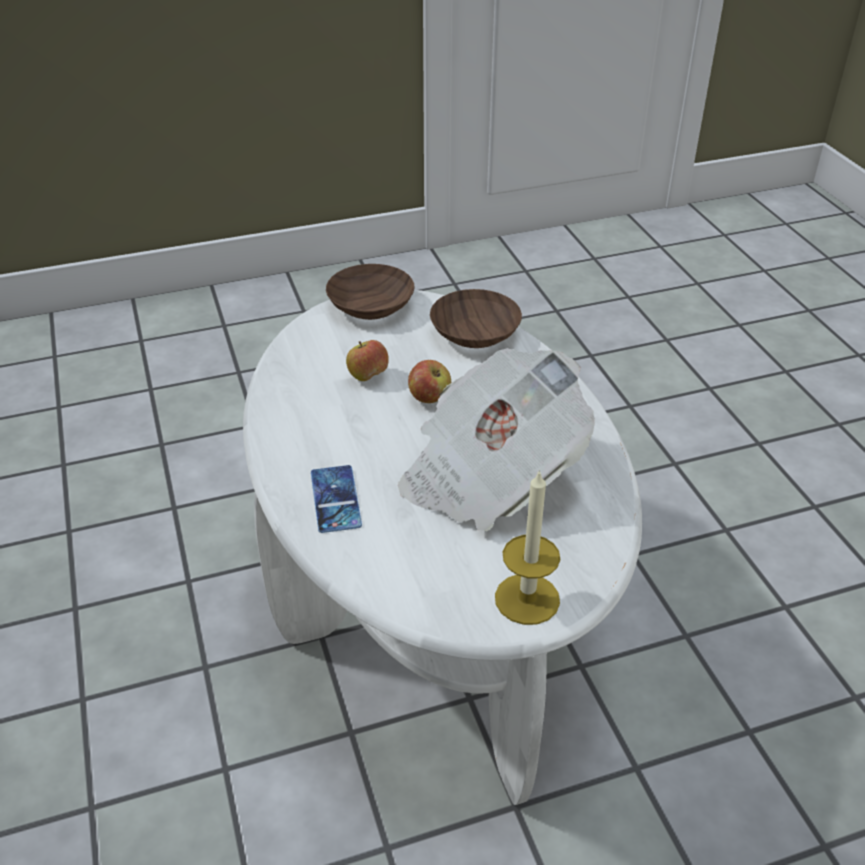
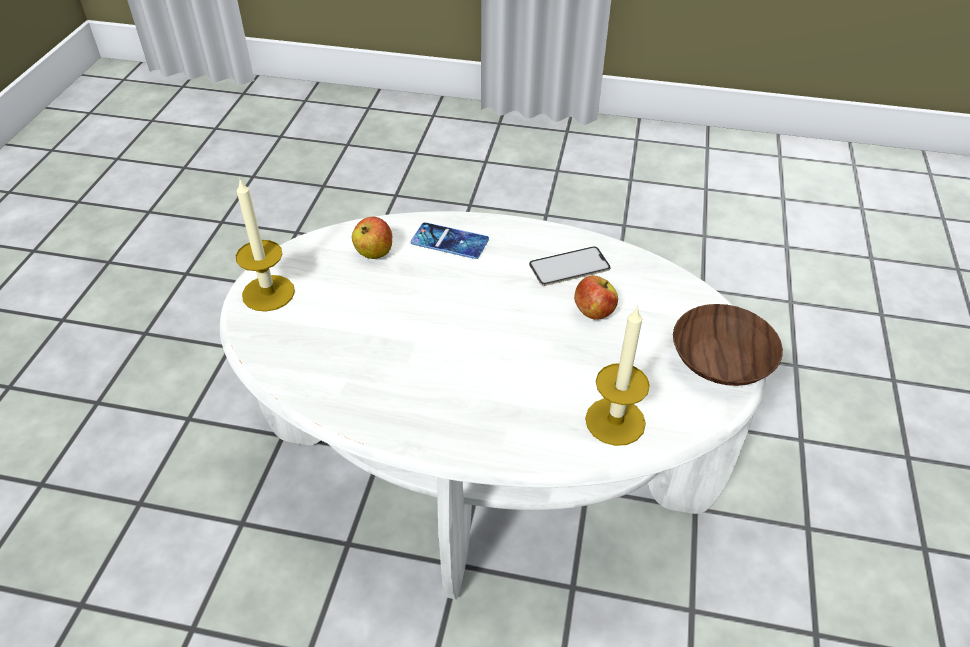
camera: 120 degrees right, 5 degrees up
(316, 407) = (569, 266): none -> phone
(429, 398) = (531, 339): apple -> apple (374, 253)
(476, 335) = (615, 421): brown bowl -> candle
(489, 474) = (402, 332): newspaper -> none

